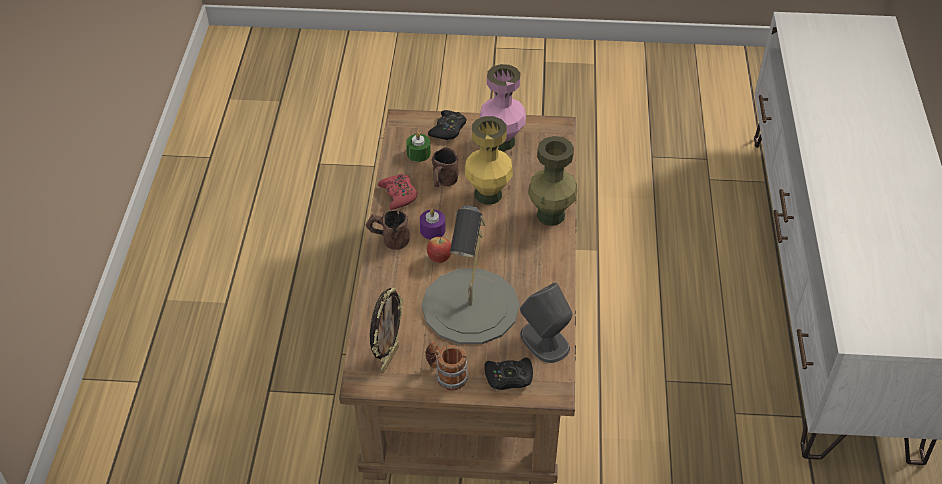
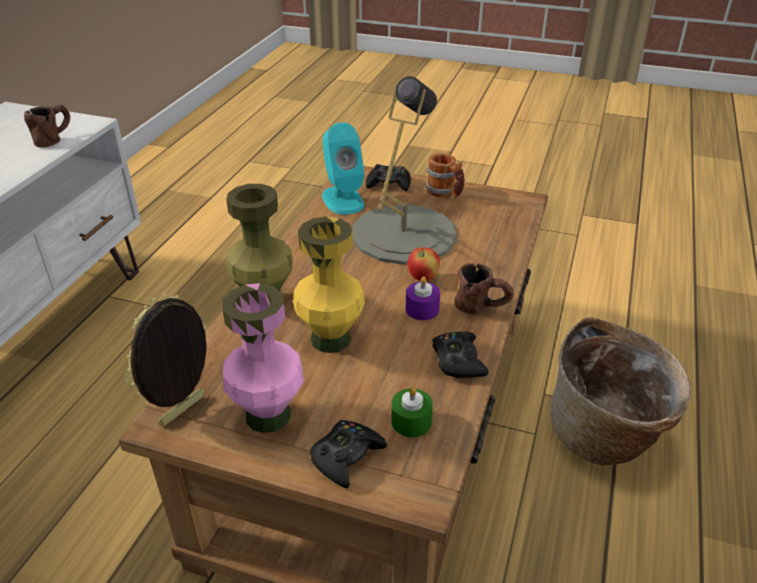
camera: 165 degrees left, 10 degrees down
(283, 364) = (605, 435): none -> basket
(388, 358) = (498, 210): picture frame -> picture frame (183, 412)
(398, 195) = (458, 361): red game controller -> black game controller
(443, 183) = (388, 366): brown mug -> brown mug (55, 139)
(545, 342) = (342, 200): grey speaker -> turquoise speaker

